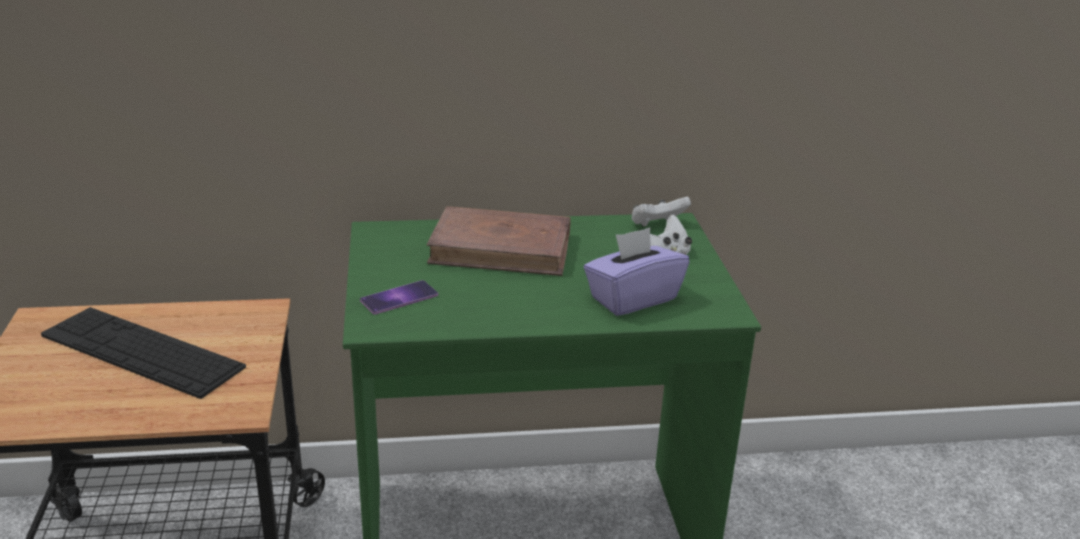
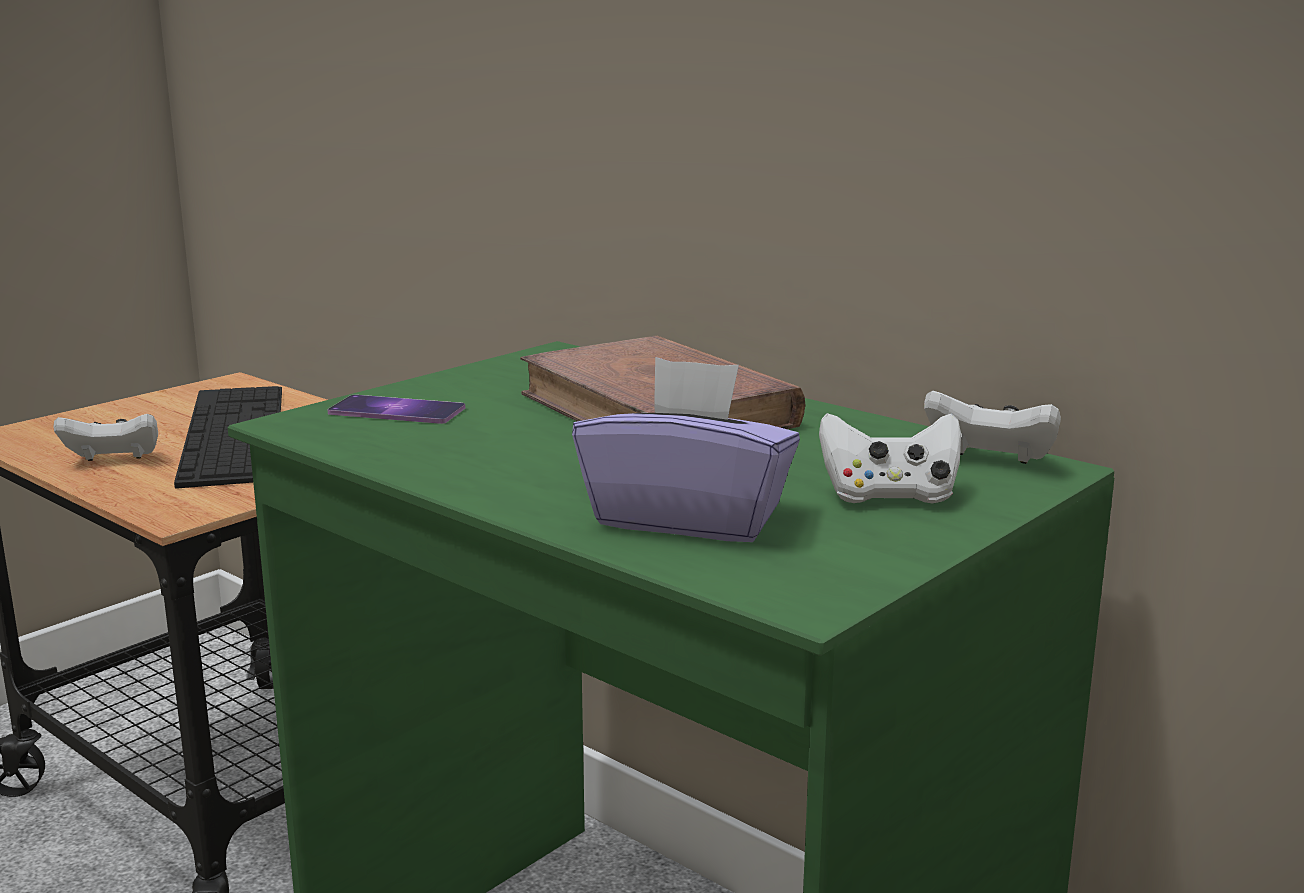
camera: 50 degrees right, 10 degrees down
(111, 402) = (113, 460): none -> white game controller

